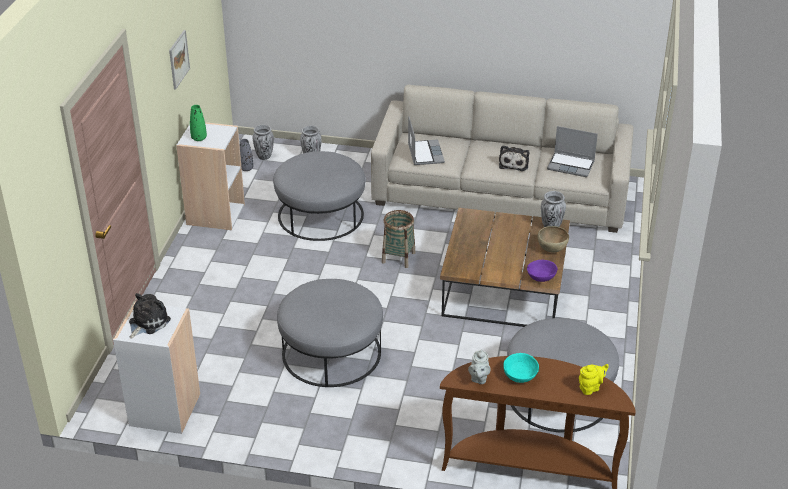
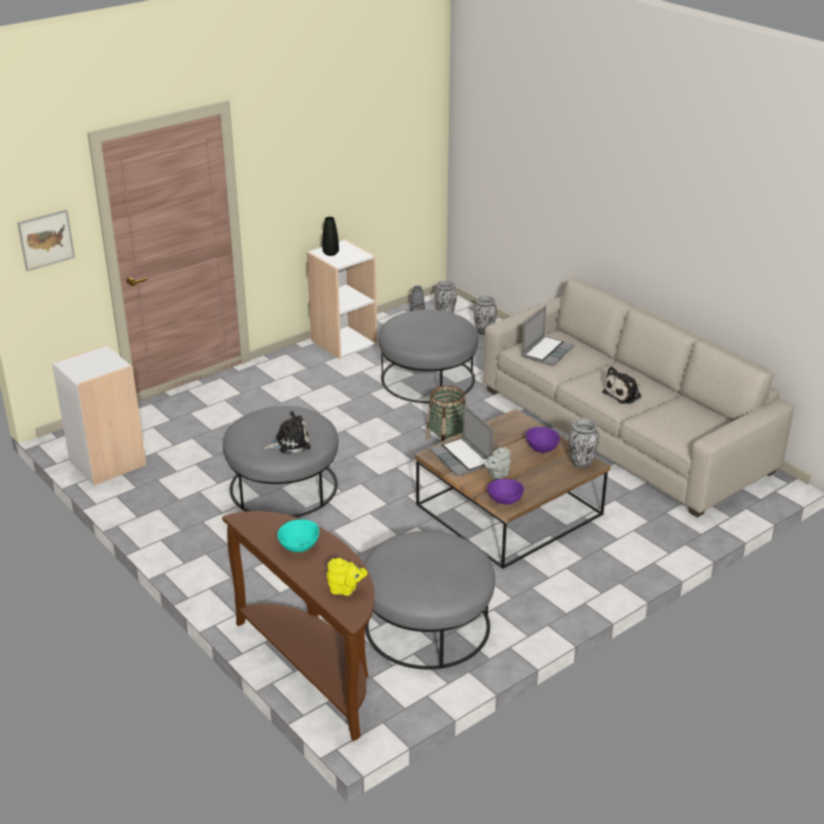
camera: 40 degrees right, 5 degrees down
(147, 322) = (90, 362): plush toy -> plush toy (290, 442)
(178, 59) = (336, 169): picture -> picture (46, 240)
(199, 138) = (330, 253): green vase -> black vase
(478, 378) = (262, 528): grey teapot -> grey teapot (497, 475)
(513, 228) = (541, 448): none -> purple bowl
(552, 249) = (552, 482): brown bowl -> none
(571, 165) = (682, 419): laptop -> laptop (462, 458)

